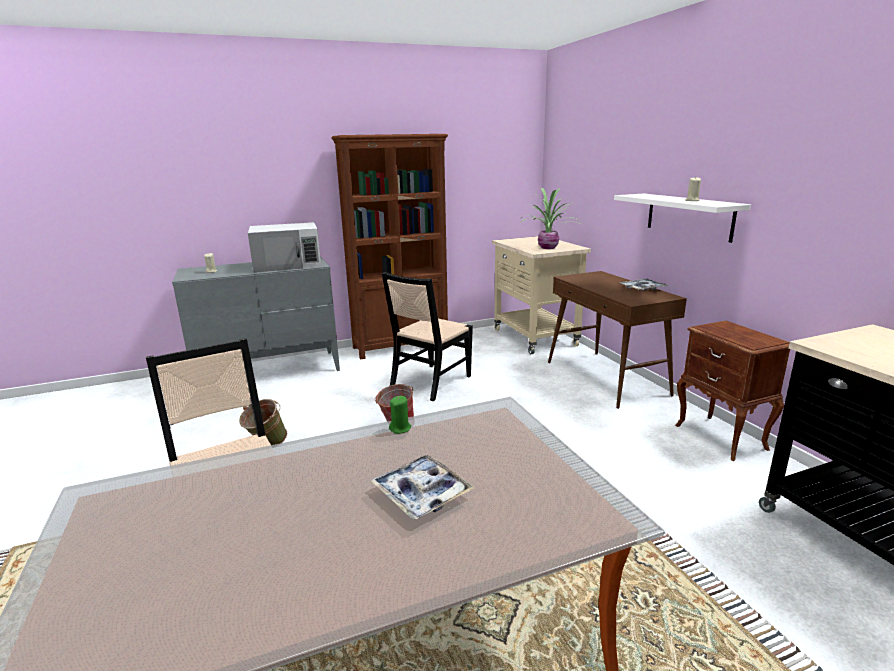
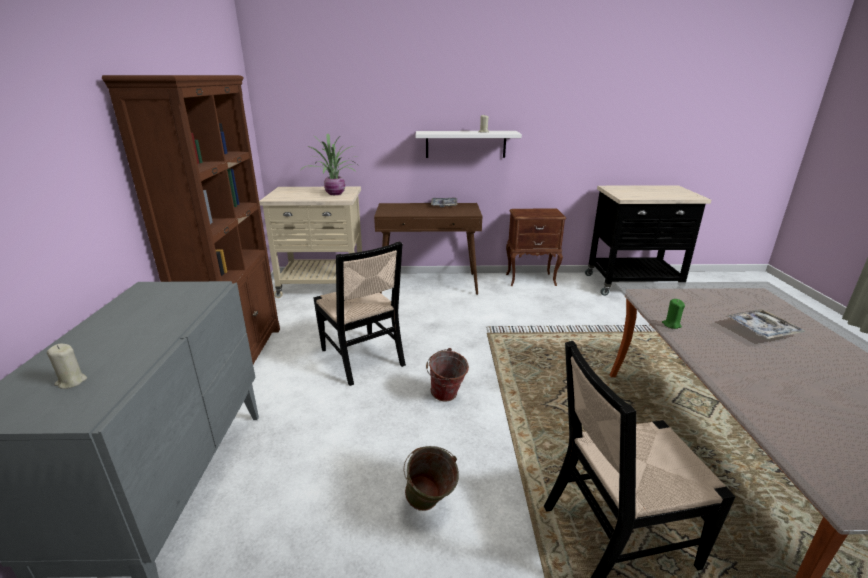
camera: 70 degrees left, 5 degrees up
(288, 264) = (156, 307): white microwave -> none

